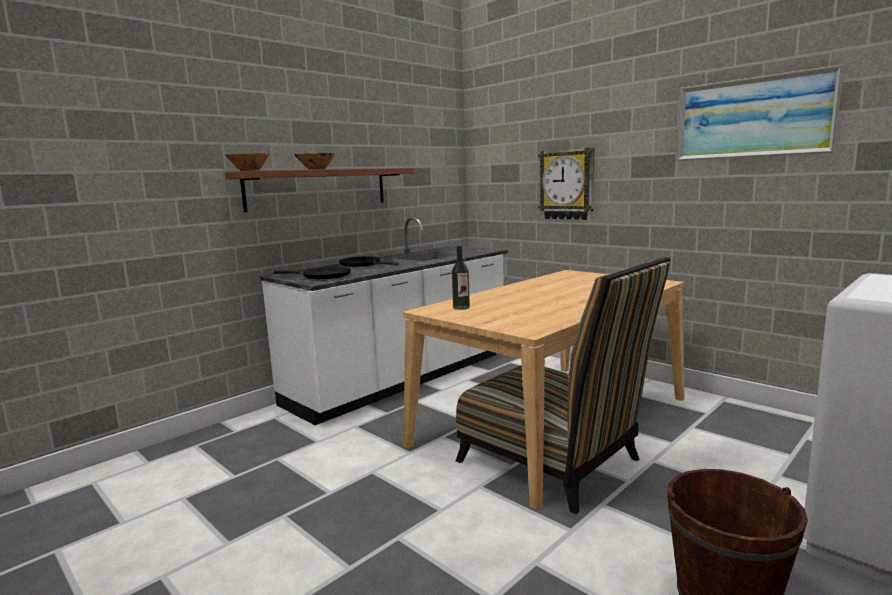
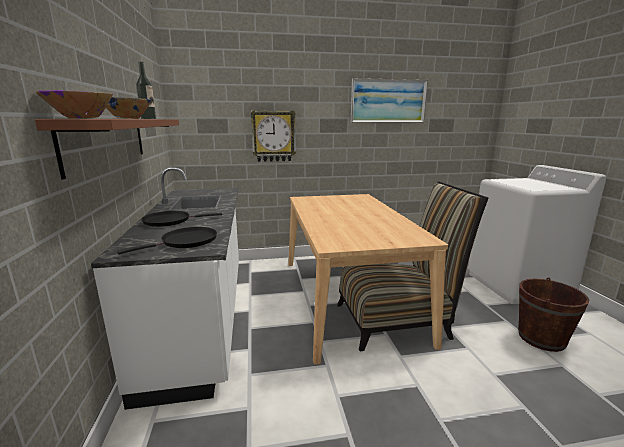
camera: 55 degrees left, 5 degrees up
(461, 307) = (340, 237): bottle -> bottle (148, 119)

